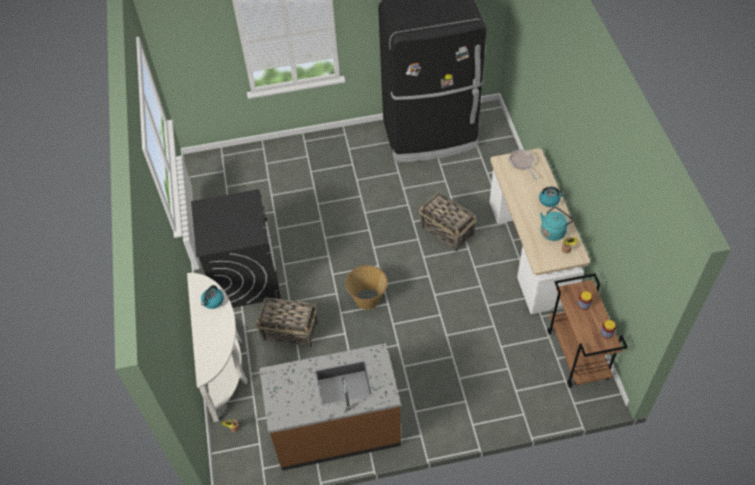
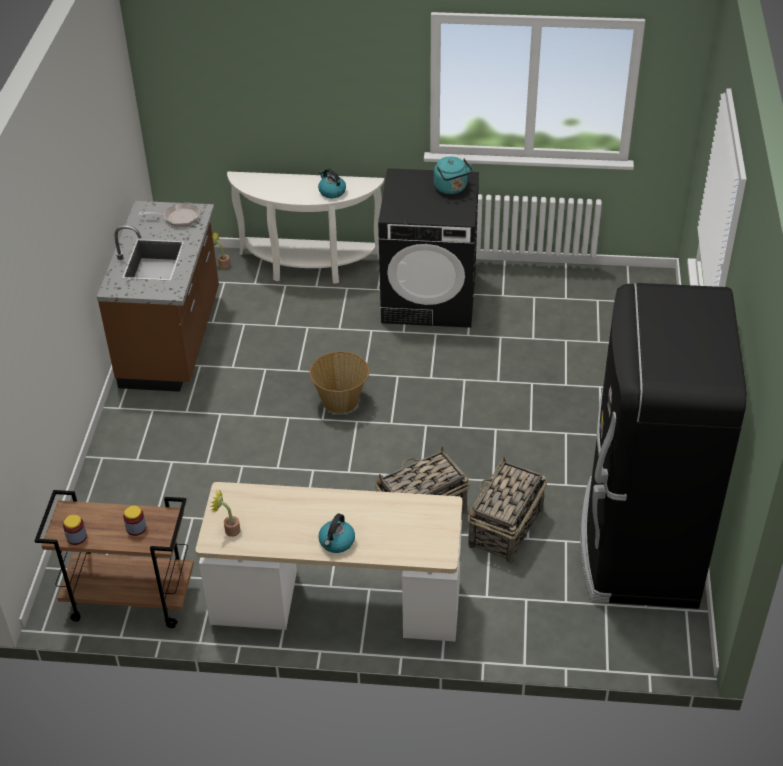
camera: 105 degrees right, 10 degrees down
(290, 331) = (327, 324): basket -> basket (505, 529)
(522, 163) = (430, 533): frying pan -> frying pan (178, 218)
(553, 231) = (274, 527): turquoise kettle -> turquoise kettle (452, 188)

